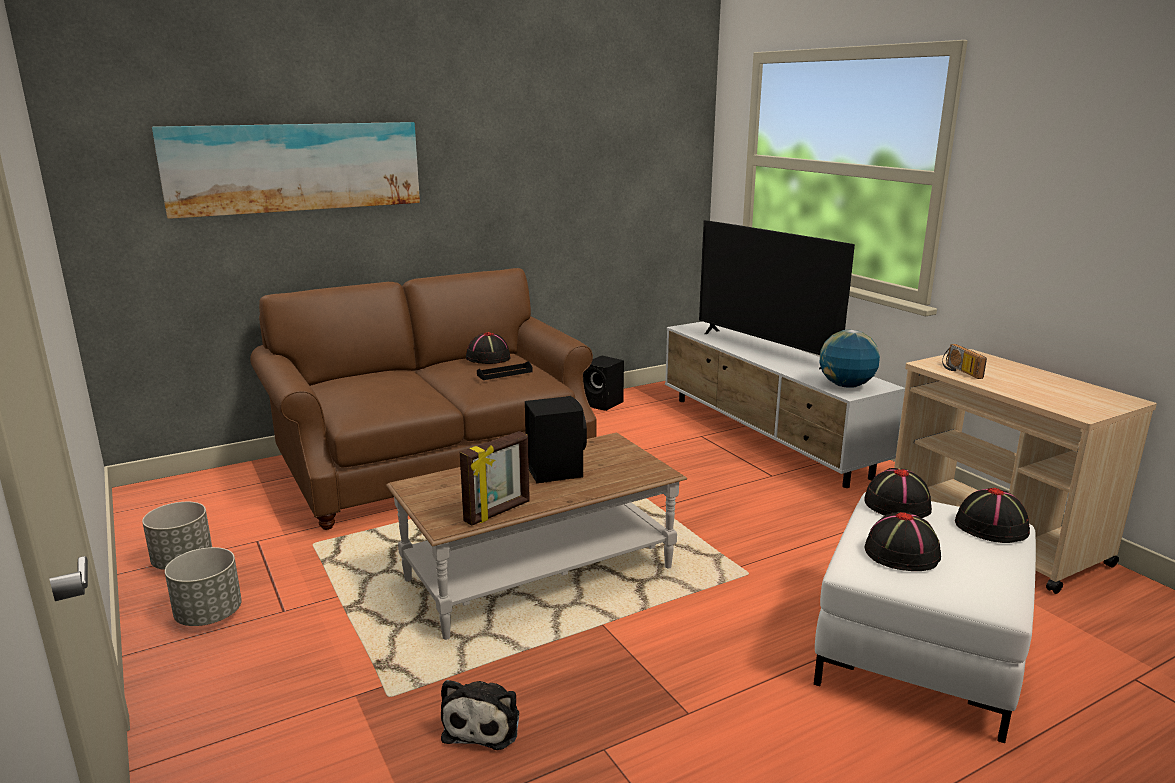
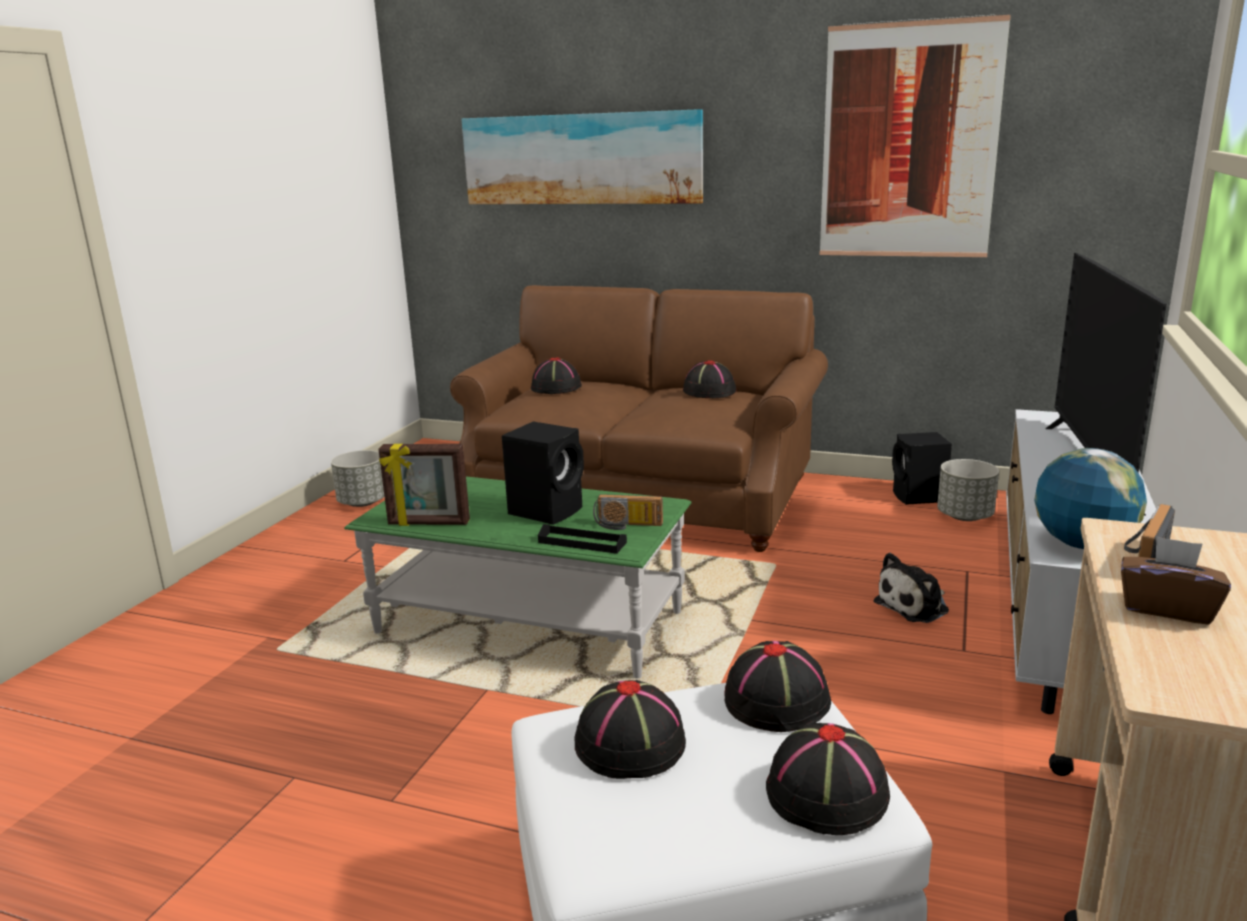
camera: 50 degrees right, 0 degrees up
(209, 615) = (310, 543): grey planter -> grey planter (965, 516)
(363, 385) = (556, 388): none -> black hat
(484, 723) = (279, 704): plush toy -> plush toy (915, 606)
(504, 373) = (685, 409): black tray -> black tray (582, 542)
(540, 574) = (529, 623): brown coffee table -> green coffee table
(565, 149) = (908, 142): none -> picture
(626, 459) = (627, 526): none -> radio
(1013, 387) = (1167, 608): none -> brown tissue box

